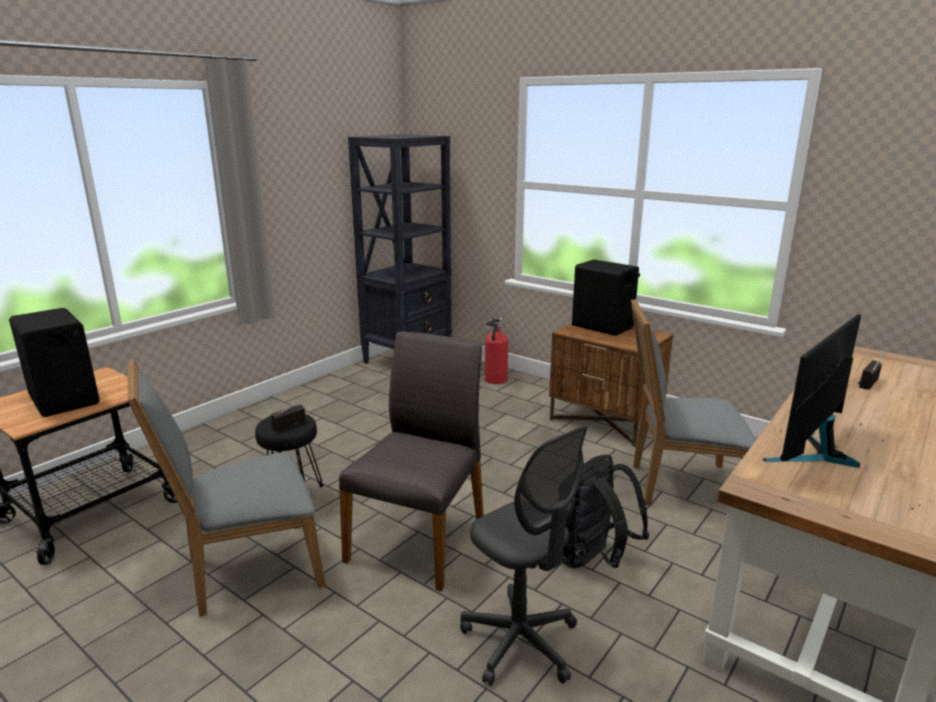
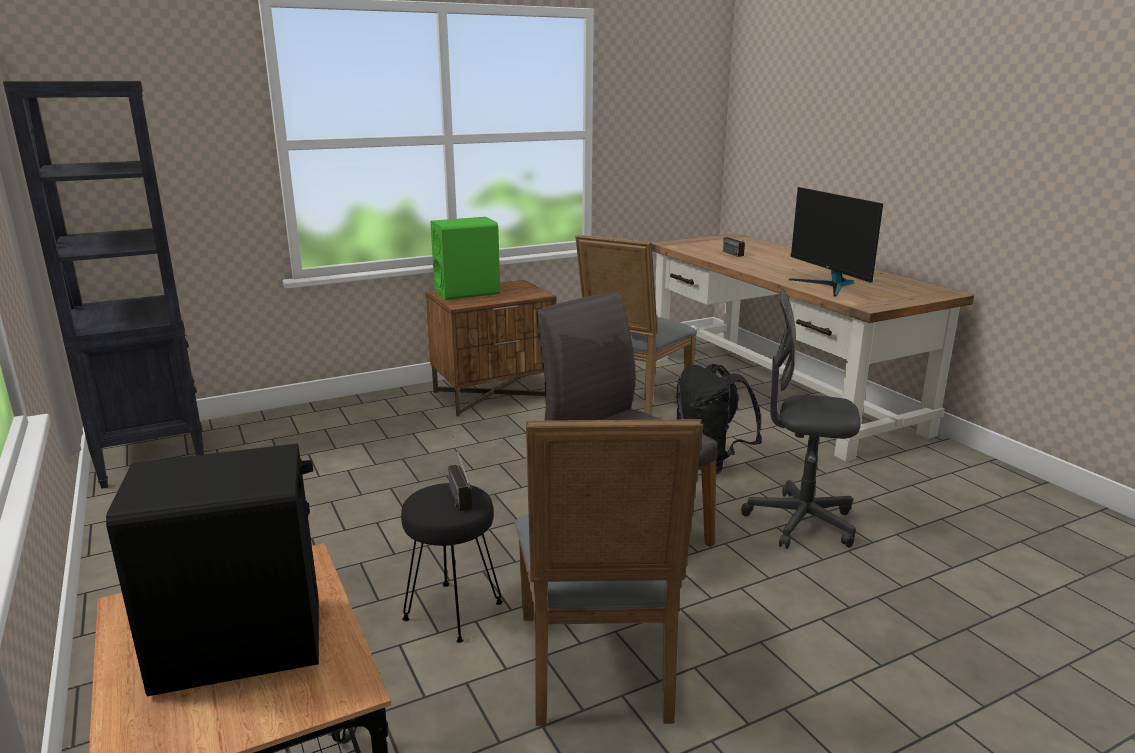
camera: 65 degrees left, 0 degrees up
(495, 381) = (322, 418): fire extinguisher -> none
(520, 642) = (800, 522): grey office chair -> grey office chair turned 150 degrees counterclockwise
(602, 326) = (467, 292): black speaker -> green speaker

